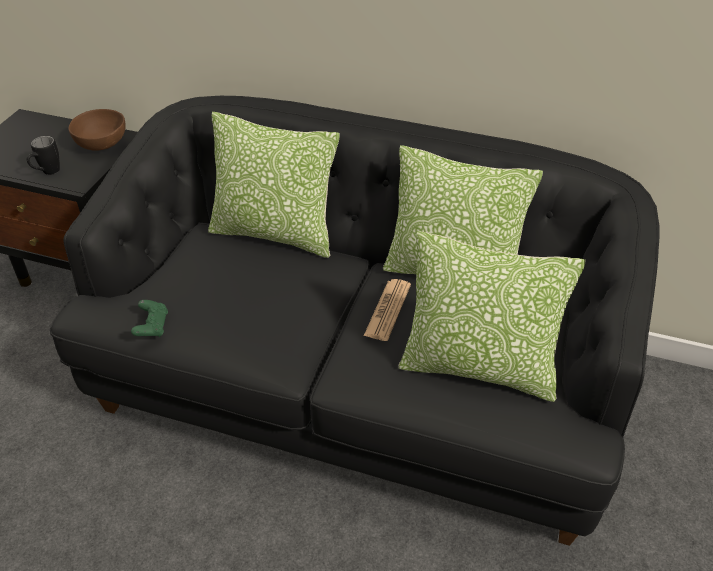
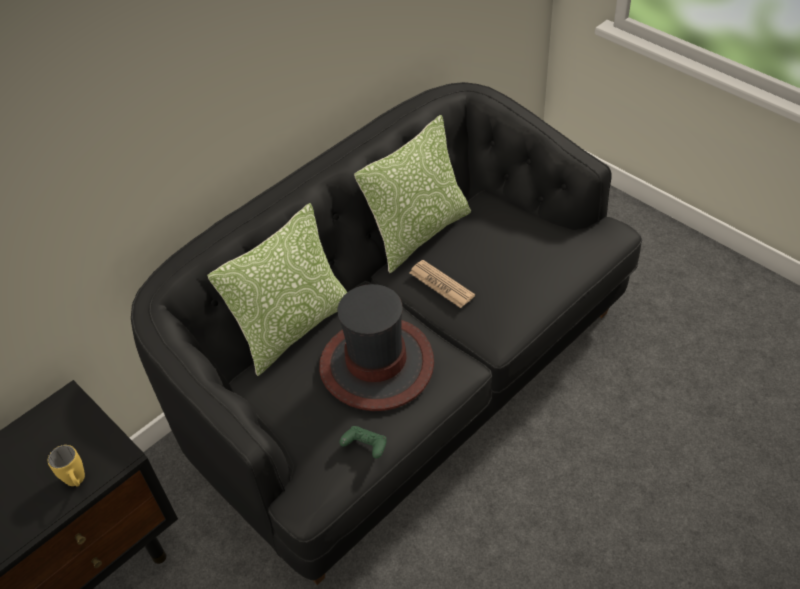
camera: 60 degrees left, 5 degrees up
(47, 173) = (77, 482): black mug -> yellow mug
(103, 145) = (66, 421): brown bowl -> none
(254, 300) = (377, 365): none -> hat
(478, 368) = (527, 256): pillow -> none

